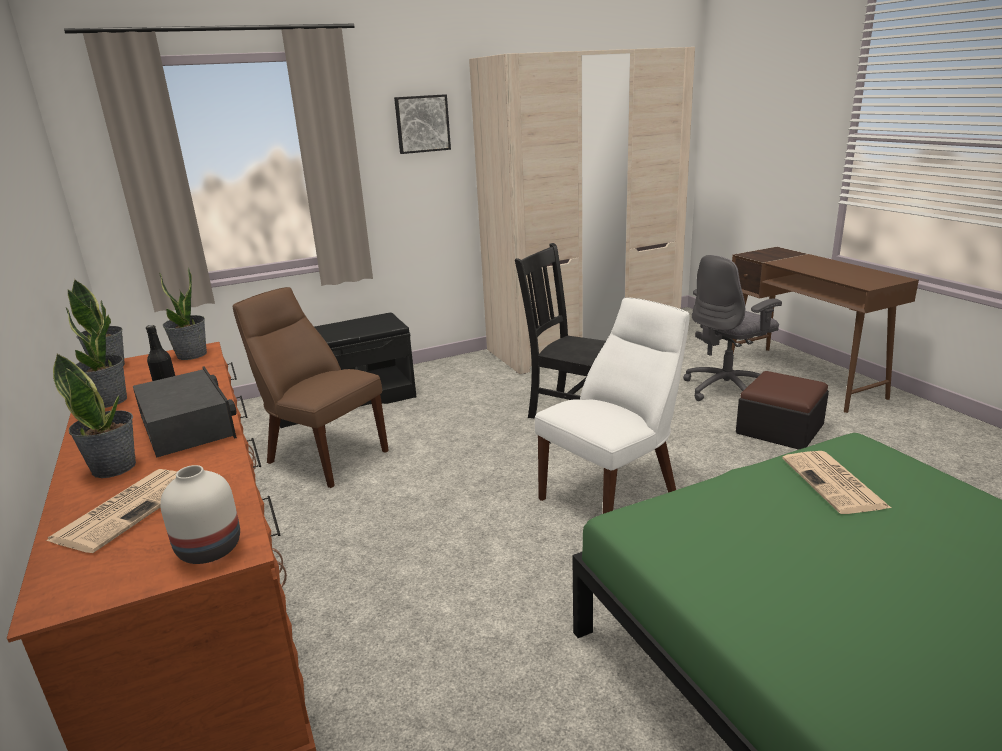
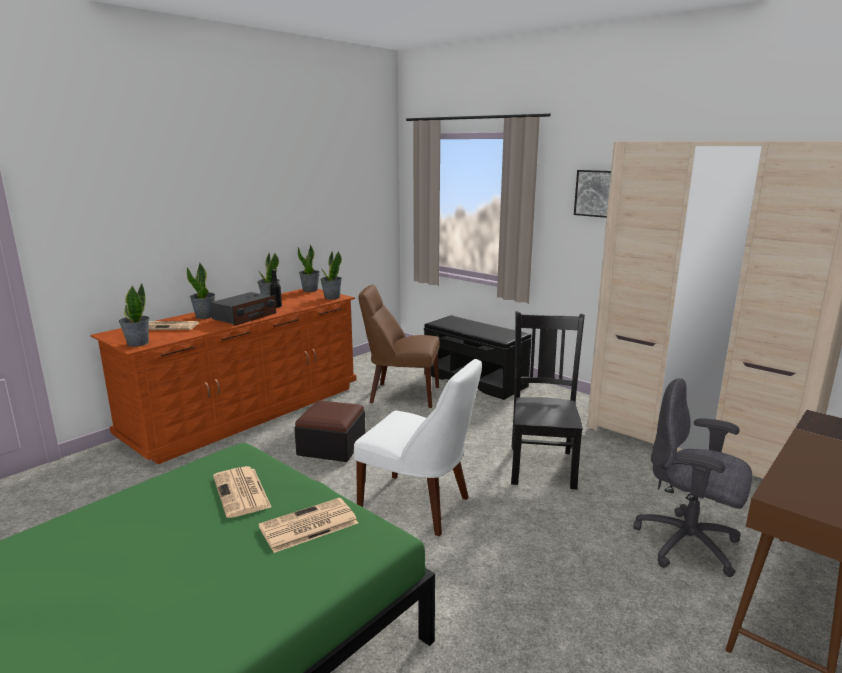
camera: 65 degrees right, 5 degrees down
(208, 548) = (137, 343): white vase -> potted plant
(323, 455) = (401, 394): brown chair -> brown chair turned 90 degrees counterclockwise
(752, 523) = (242, 492): none -> newspaper
(779, 429) = (620, 592): ottoman -> ottoman (332, 446)

